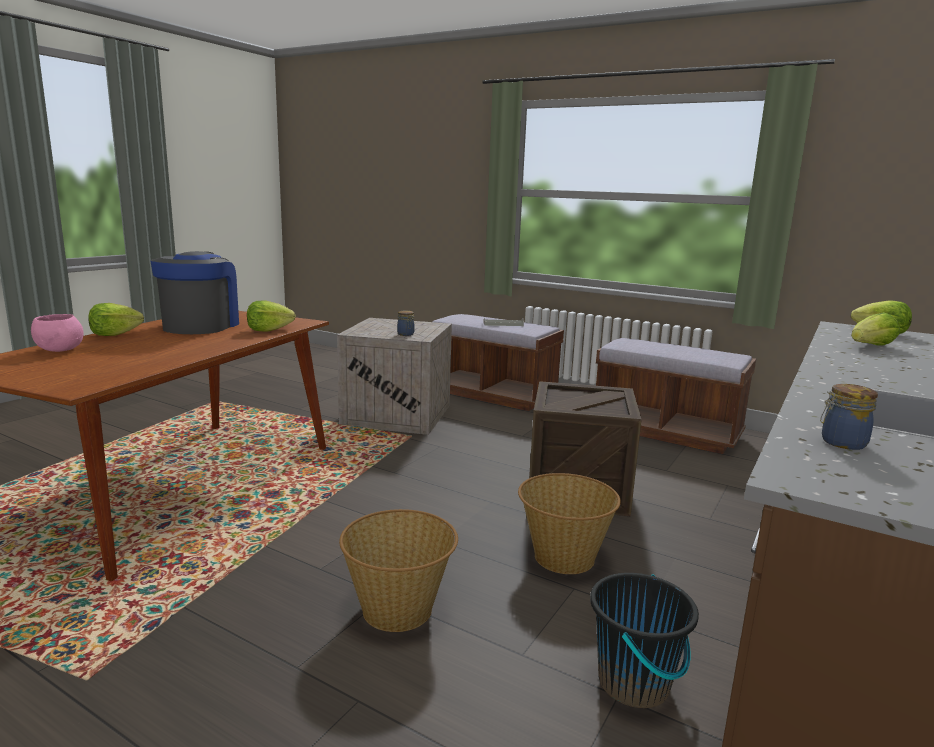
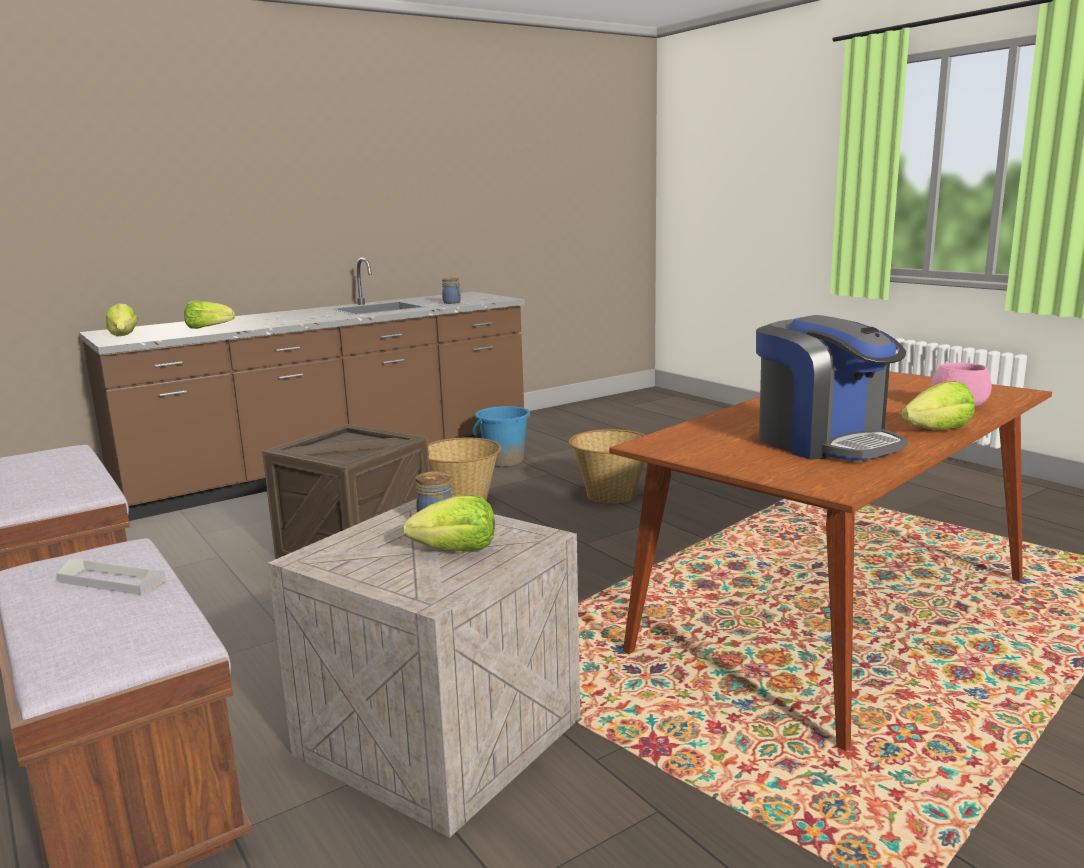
camera: 155 degrees left, 0 degrees up
(201, 326) = (824, 442): coffee machine -> coffee machine turned 60 degrees counterclockwise
(268, 330) = (710, 429): lettuce -> lettuce (456, 550)
(634, 683) = (504, 461): black bucket -> blue bucket

